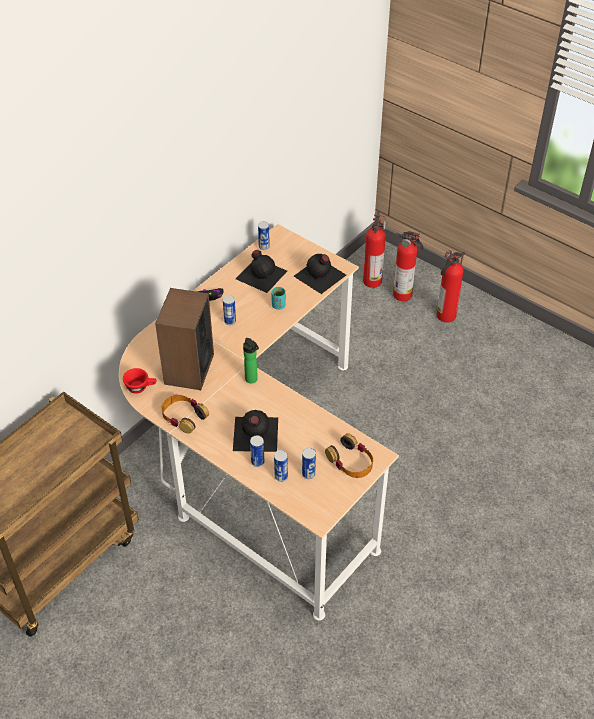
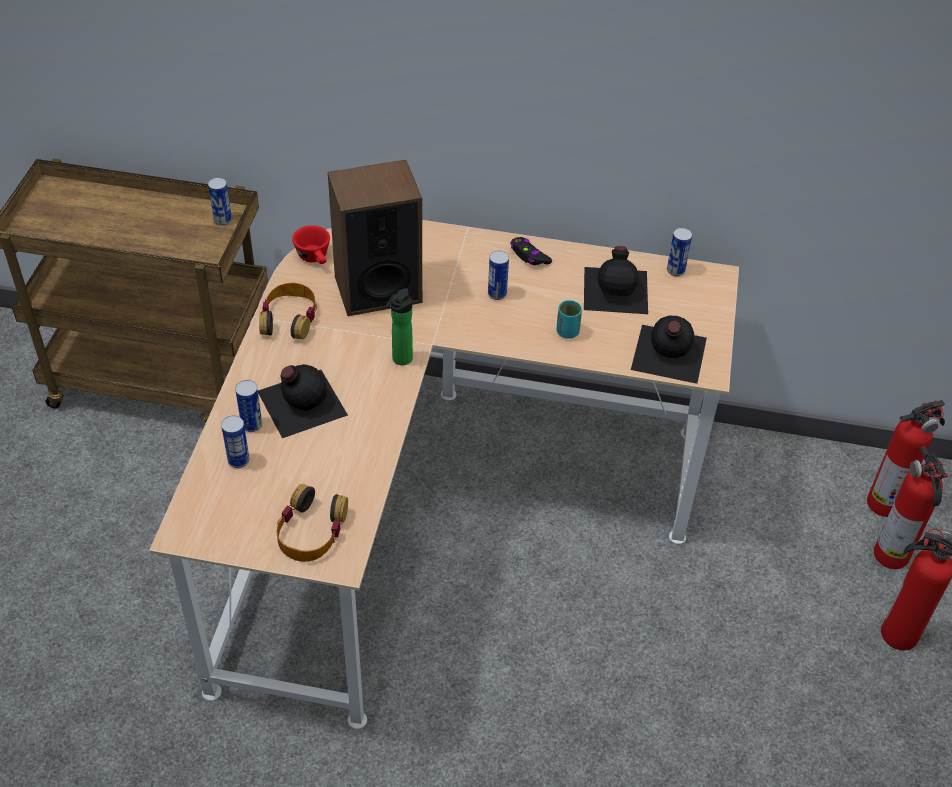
camera: 60 degrees right, 0 degrees up
(308, 474) = (259, 490): can -> can (222, 220)

